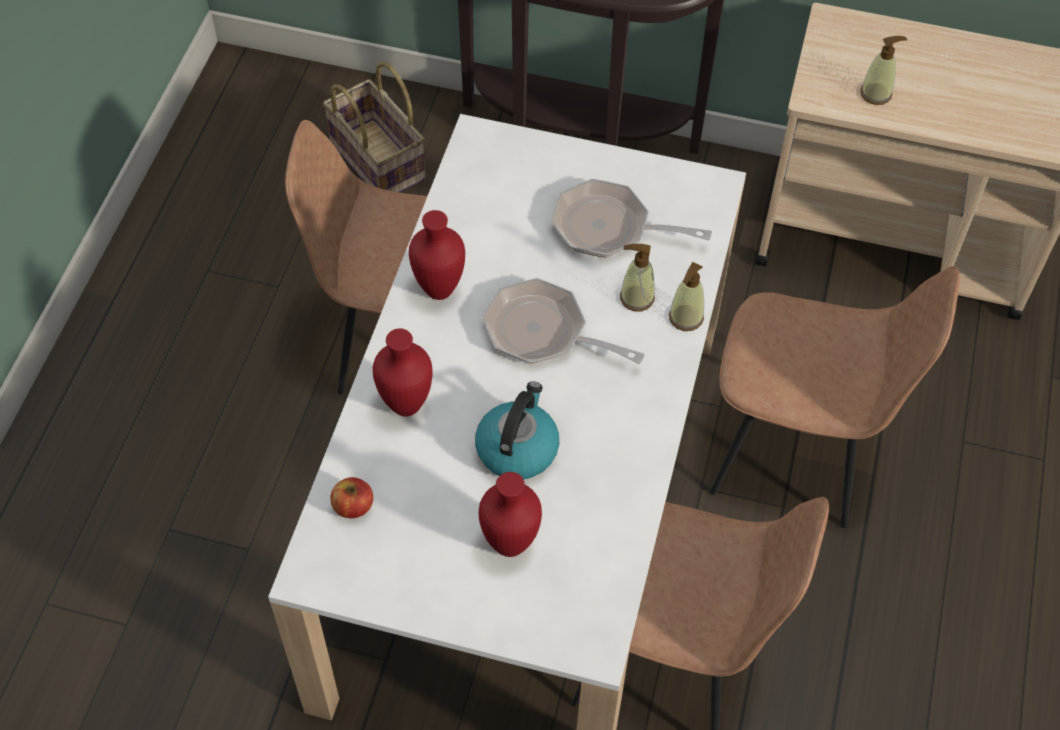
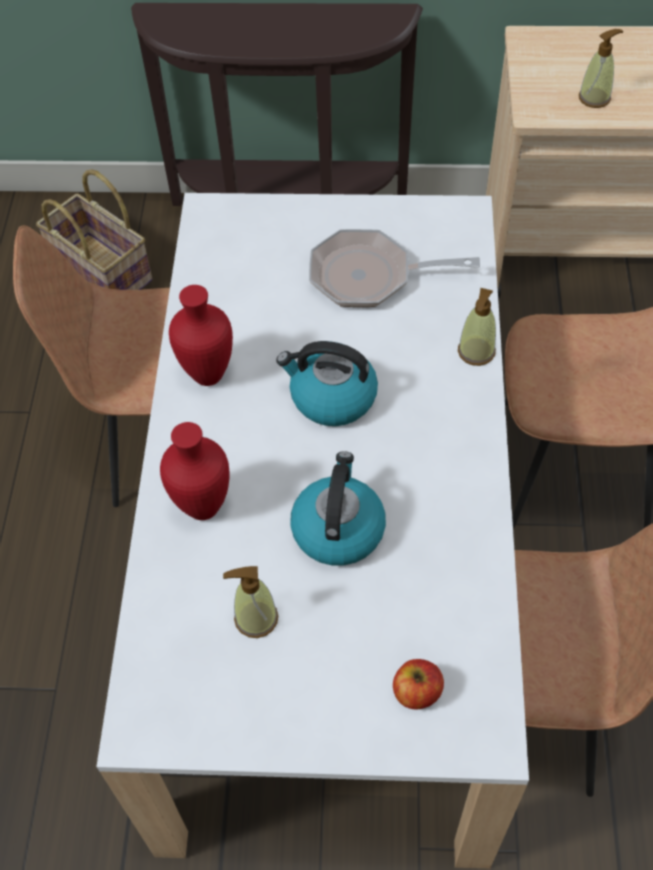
camera: 10 degrees left, 0 degrees up
(353, 506) = (171, 635): apple -> apple (416, 692)
(508, 545) = (358, 642): red vase -> none
(543, 332) = (331, 397): frying pan -> kettle
(636, 298) = (419, 342): soap dispenser -> soap dispenser (255, 618)

